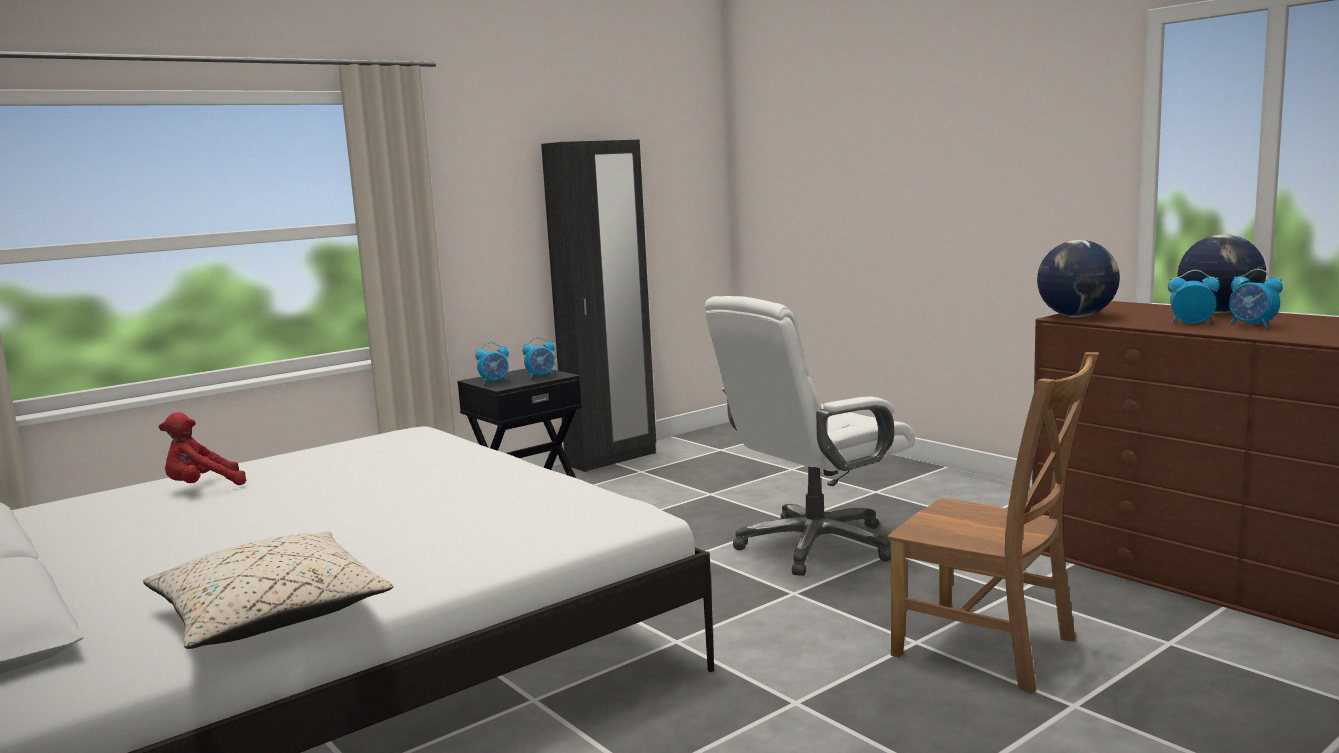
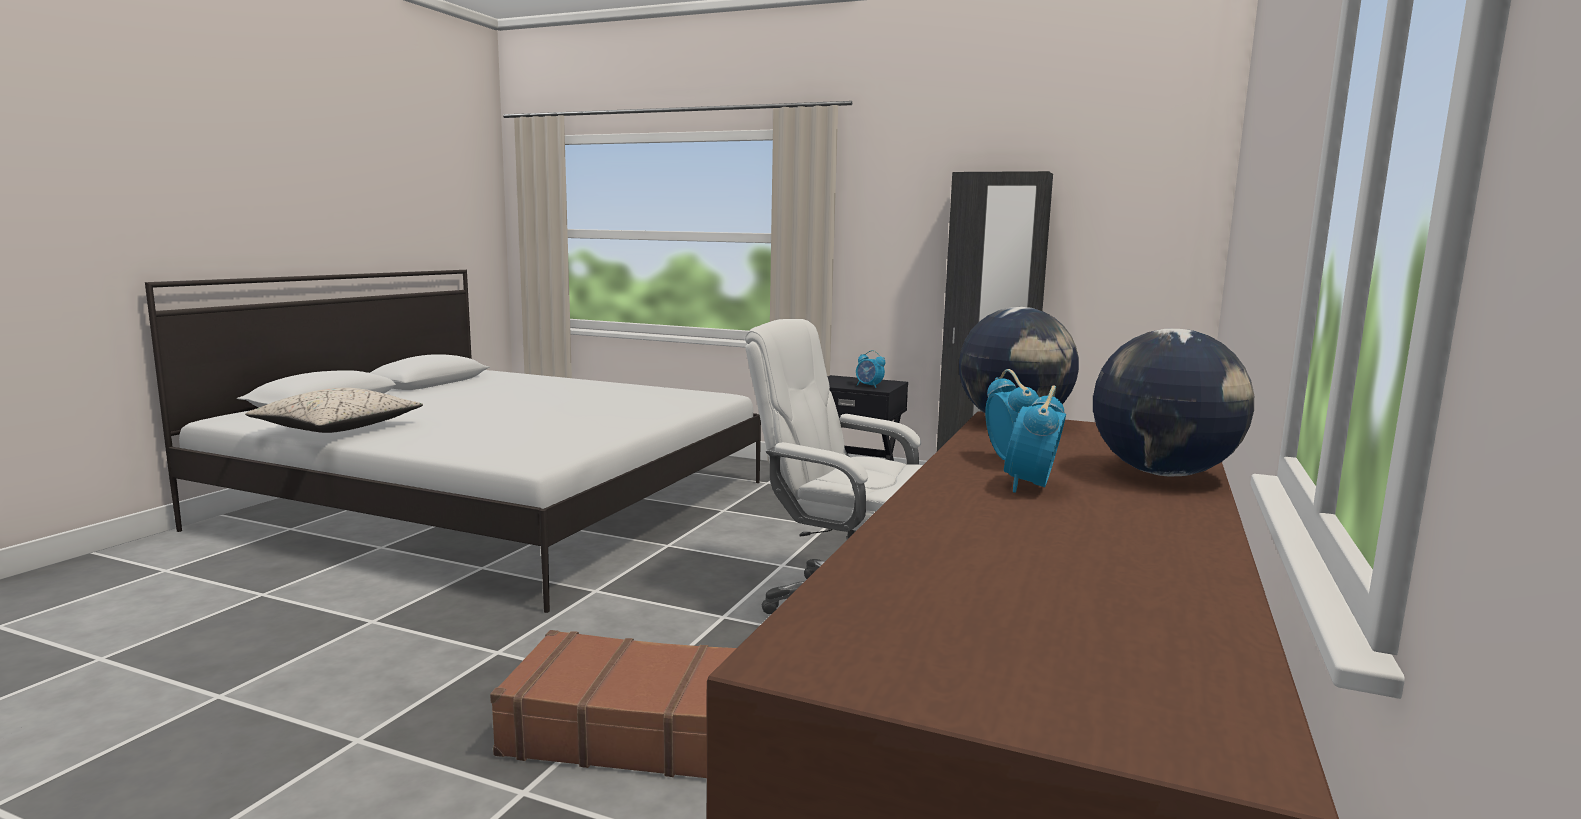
camera: 60 degrees right, 0 degrees up
(202, 488) = (562, 386): red plush toy -> none
(495, 382) = (835, 381): alarm clock -> none
(991, 649) = (642, 730): brown chair -> brown suitcase

